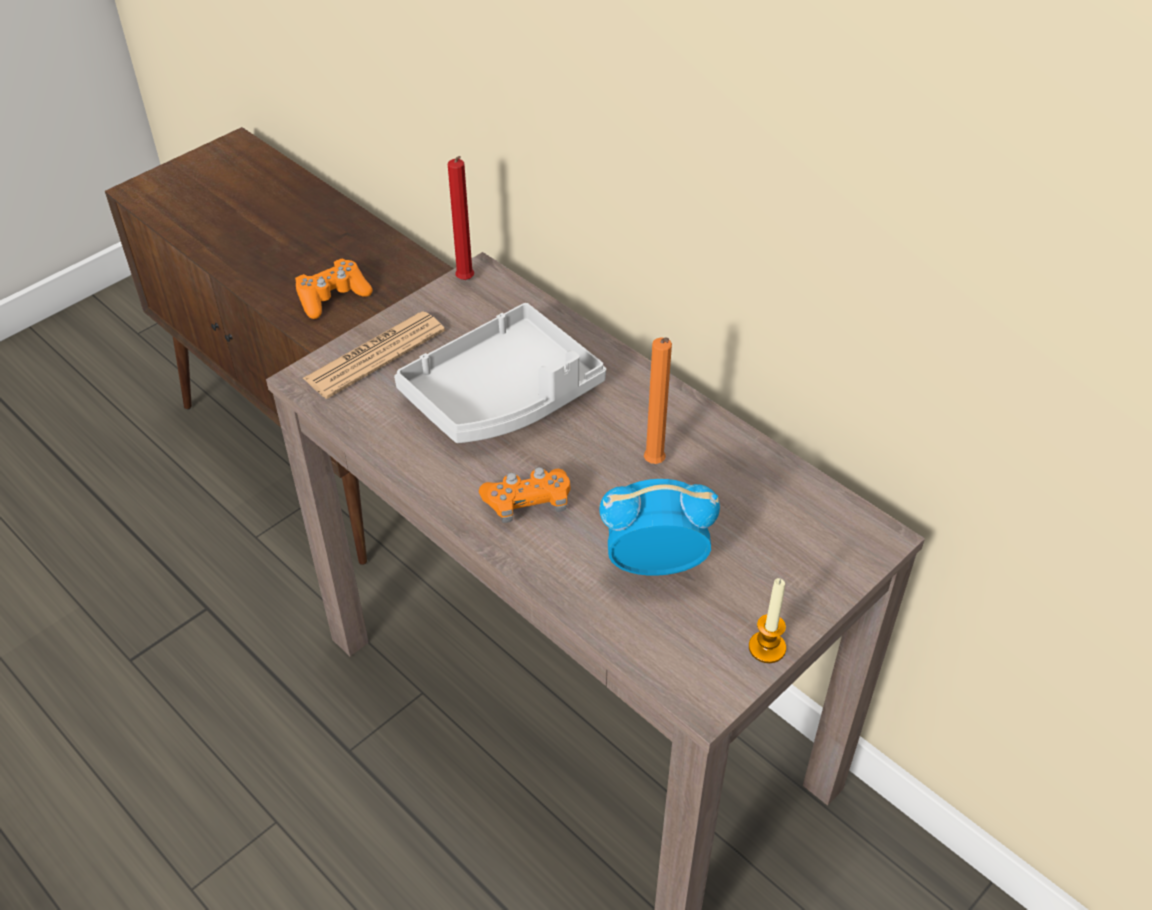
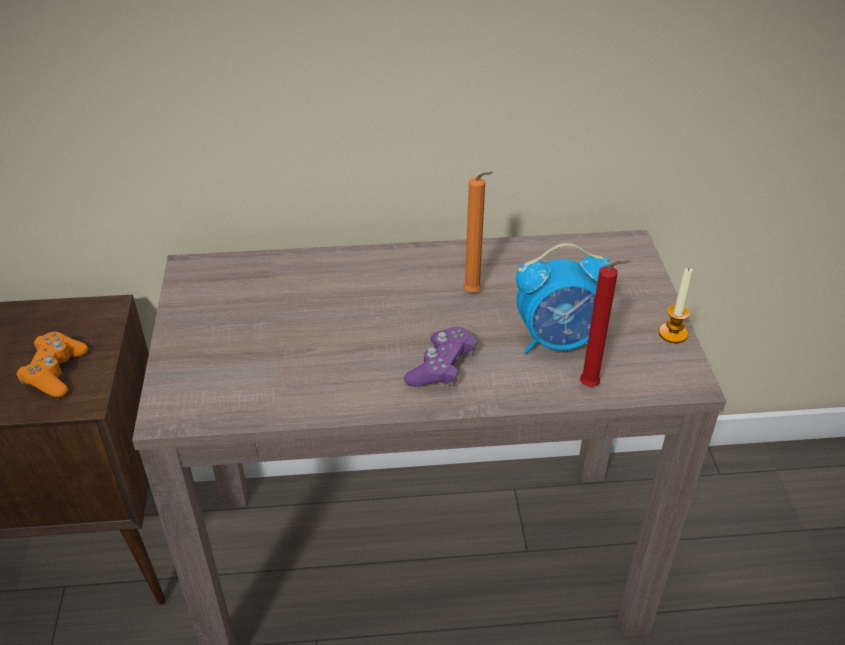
camera: 50 degrees left, 5 degrees down
(375, 355) = (195, 364): newspaper -> none
(465, 282) = (187, 279): red candle -> red candle (592, 387)
(503, 396) = (326, 323): grey tray -> none
(528, 503) = (441, 368): orange game controller -> purple game controller
(654, 563) = (558, 341): alarm clock -> alarm clock turned 135 degrees counterclockwise

